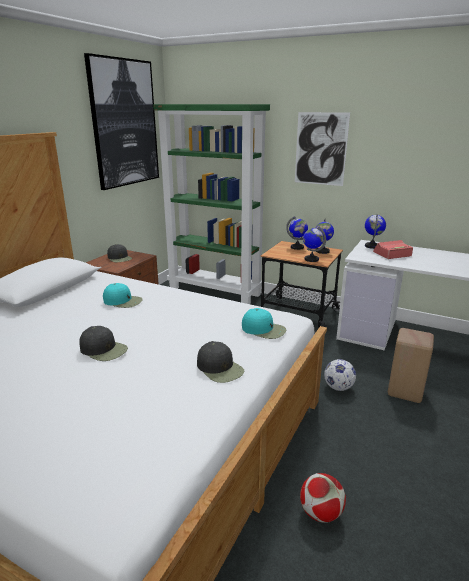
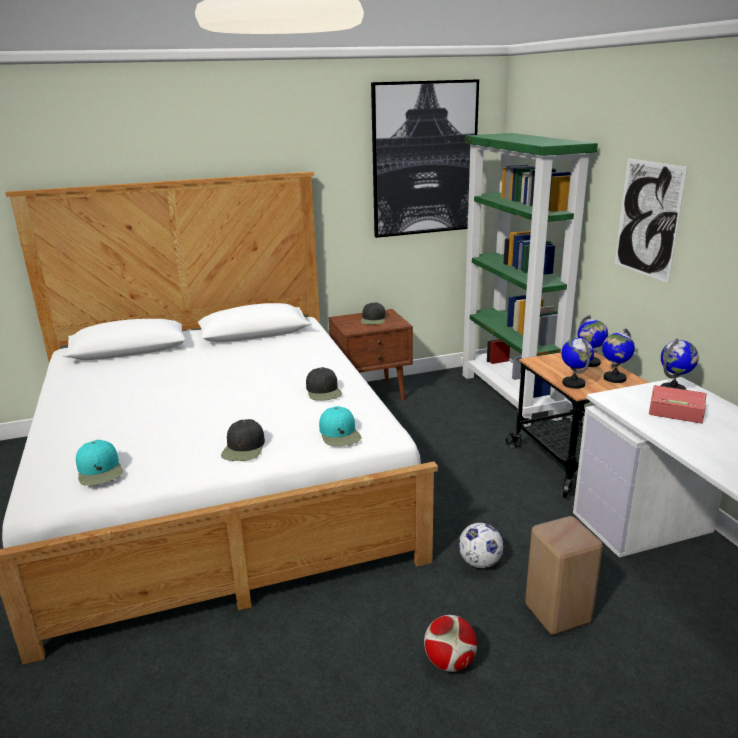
camera: 45 degrees right, 0 degrees up
(104, 349) = (200, 397): black cap -> black cap (324, 391)
(123, 301) = (284, 362): turquoise cap -> turquoise cap (100, 470)
(320, 513) = (280, 645): football -> football (449, 662)

